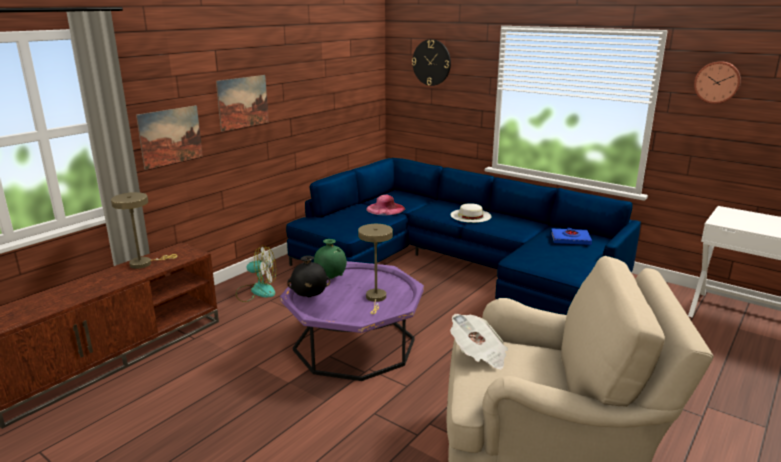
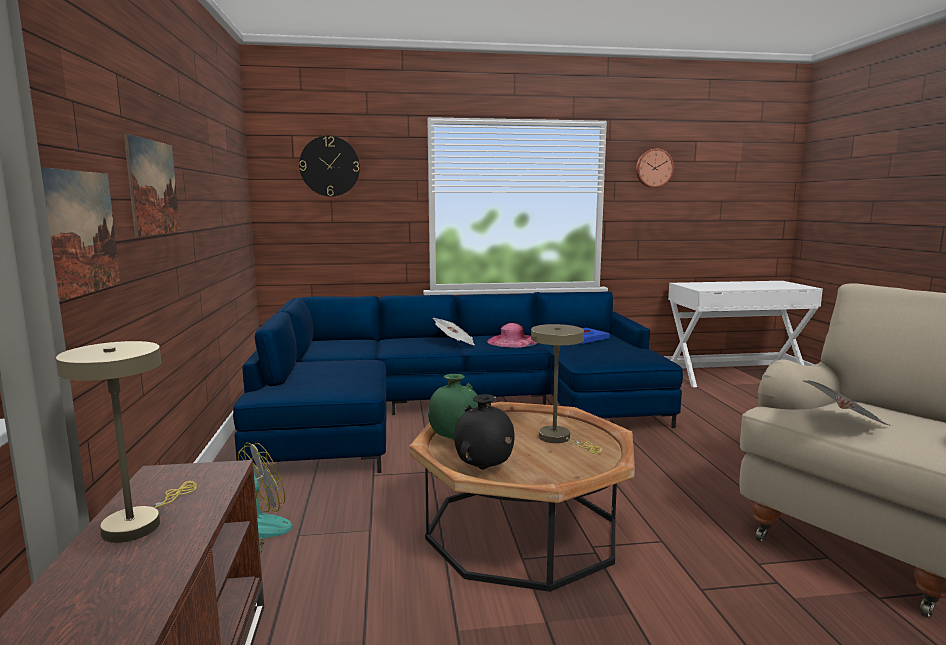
camera: 45 degrees left, 10 degrees down
(354, 345) = (522, 530): purple coffee table -> brown coffee table
(385, 208) = (346, 358): pink hat -> pink hat (512, 341)
(470, 215) = (455, 343): white hat -> newspaper

